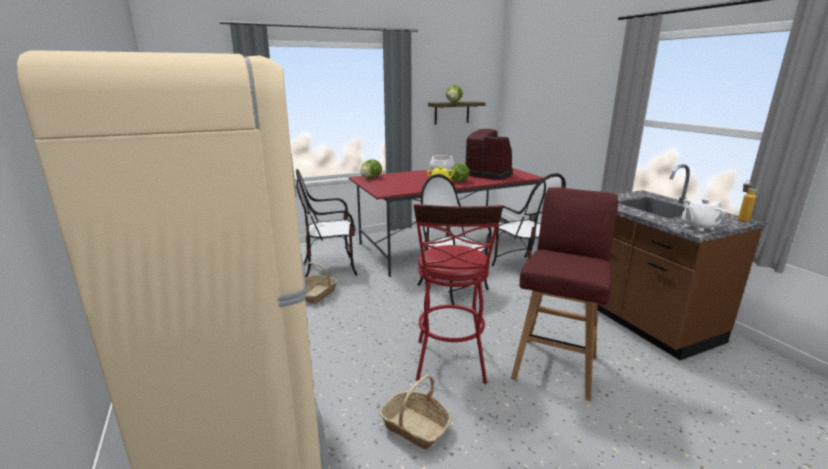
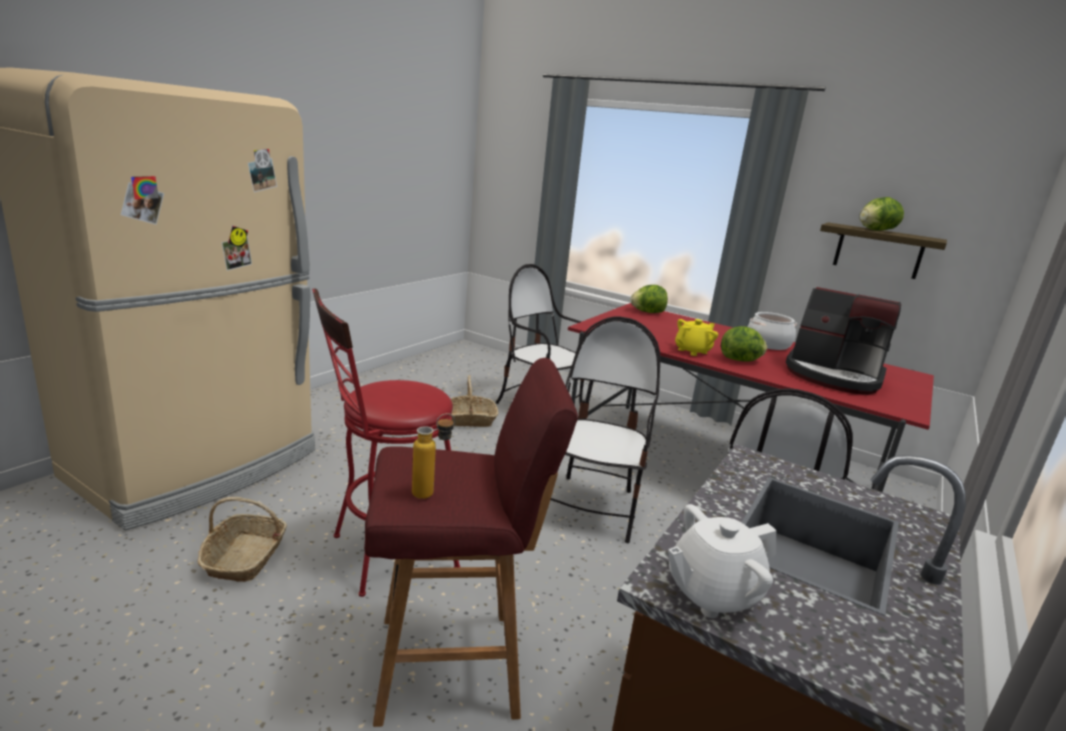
camera: 55 degrees right, 0 degrees up
(489, 174) = (833, 376): coffee machine -> coffee machine turned 120 degrees clockwise
(698, 227) = (711, 593): white teapot -> white teapot turned 60 degrees counterclockwise
(741, 219) = (915, 691): bottle -> bottle (431, 492)

